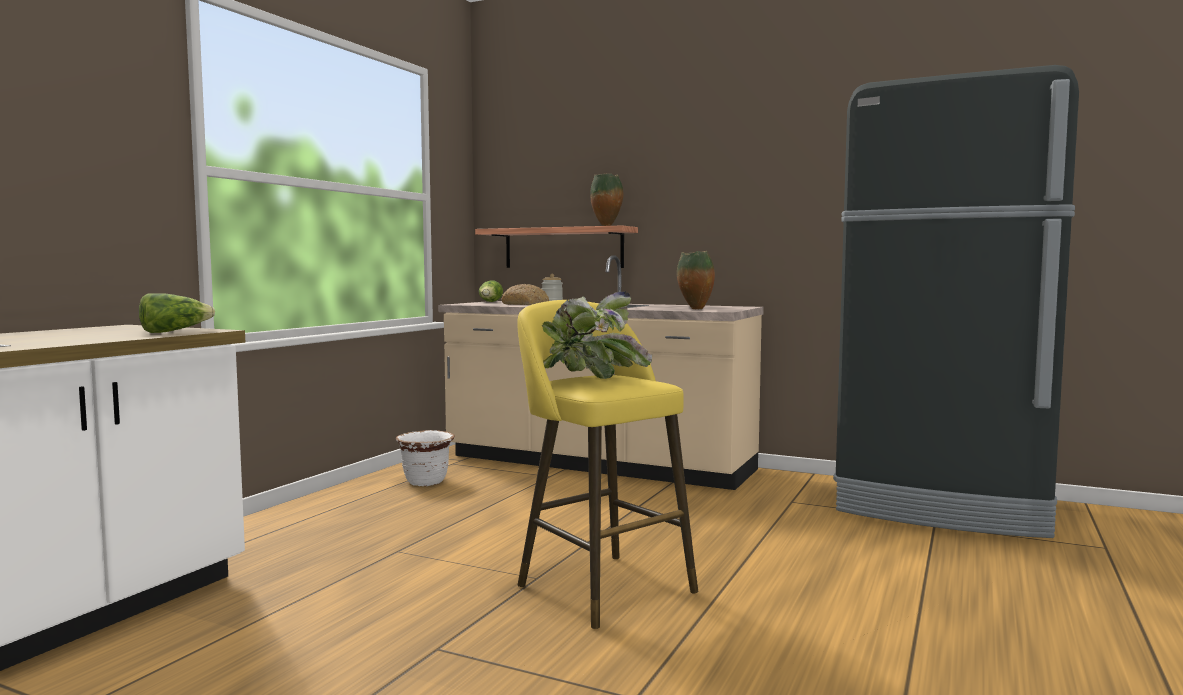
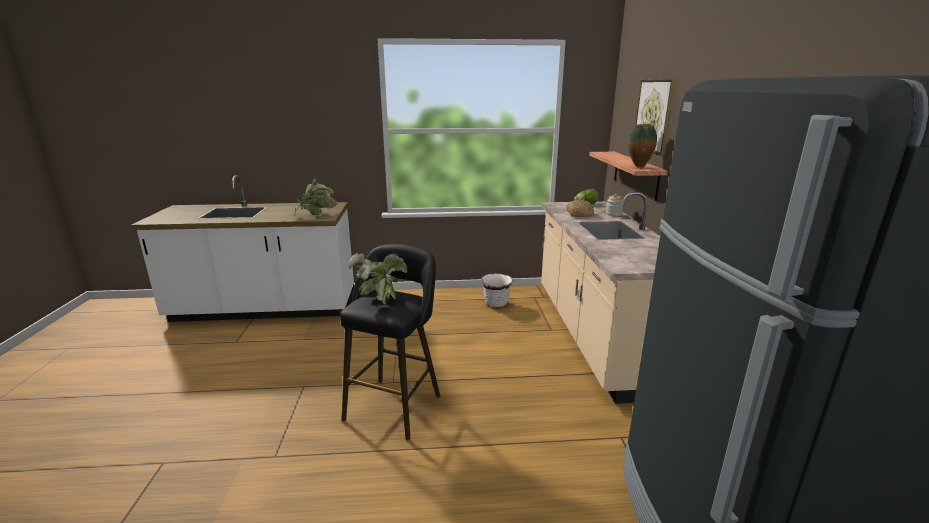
camera: 60 degrees right, 15 degrees up
(174, 332) = (316, 216): lettuce -> potted plant
(588, 170) = (653, 116): none -> picture
(599, 586) = (395, 404): yellow stool -> black stool
(695, 309) = (622, 258): vase -> none

